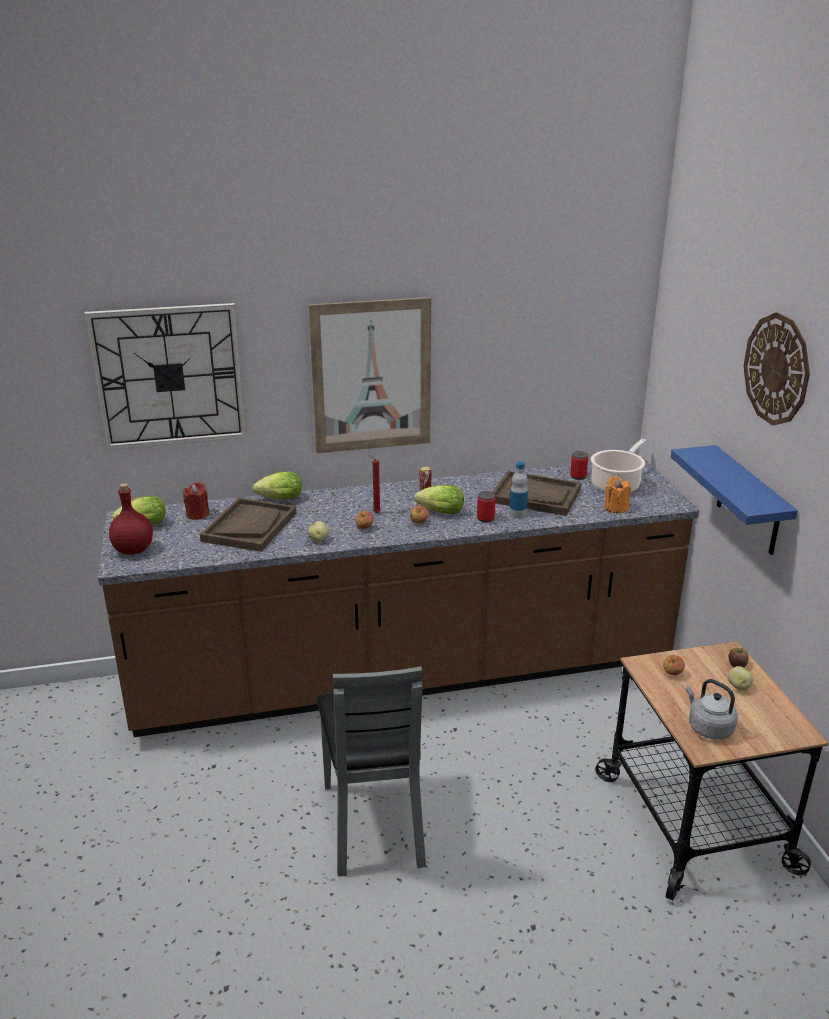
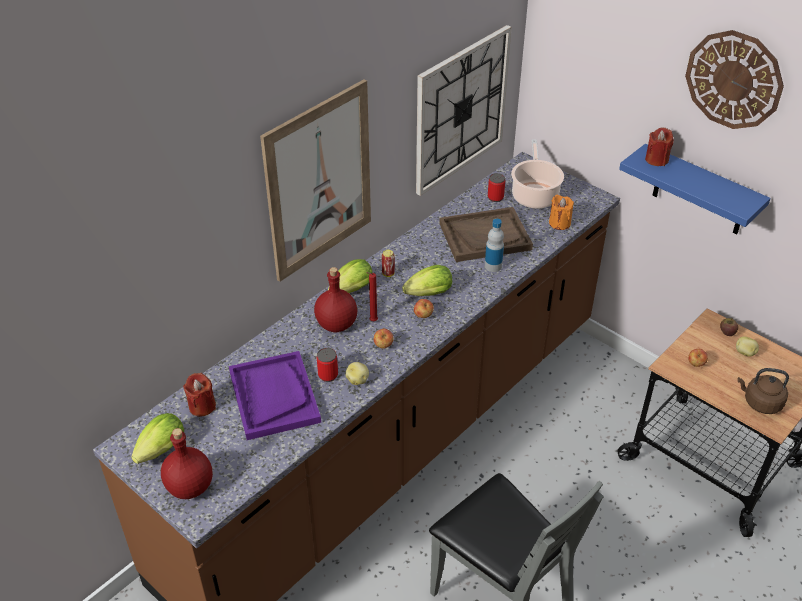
camera: 35 degrees left, 15 degrees up
(169, 376) = (134, 277): wall clock -> wall clock (460, 110)
(249, 526) = (274, 396): brown tray -> purple tray
(278, 499) = (261, 347): lettuce -> lettuce (349, 291)
(346, 506) = (336, 325): none -> red bottle
(485, 518) = (473, 283): can -> can (328, 375)
(708, 727) = (760, 403): grey kettle -> brown kettle
(711, 456) = (656, 159): none -> red candle

